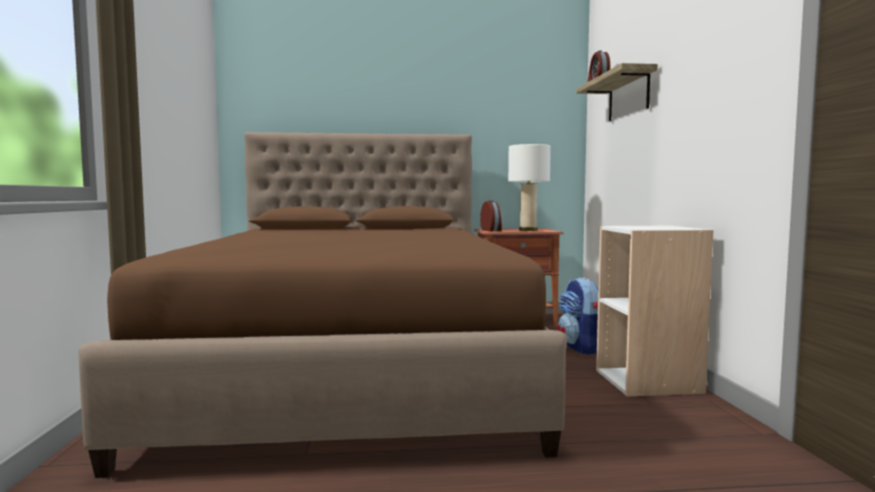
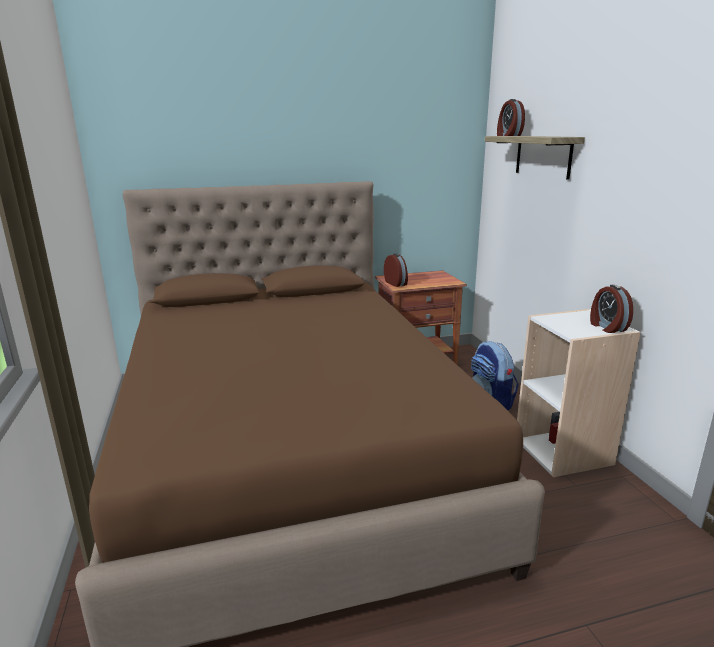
camera: 10 degrees left, 15 degrees up
(528, 230) = (430, 280): white table lamp -> none
(678, 228) = (607, 327): none -> alarm clock

